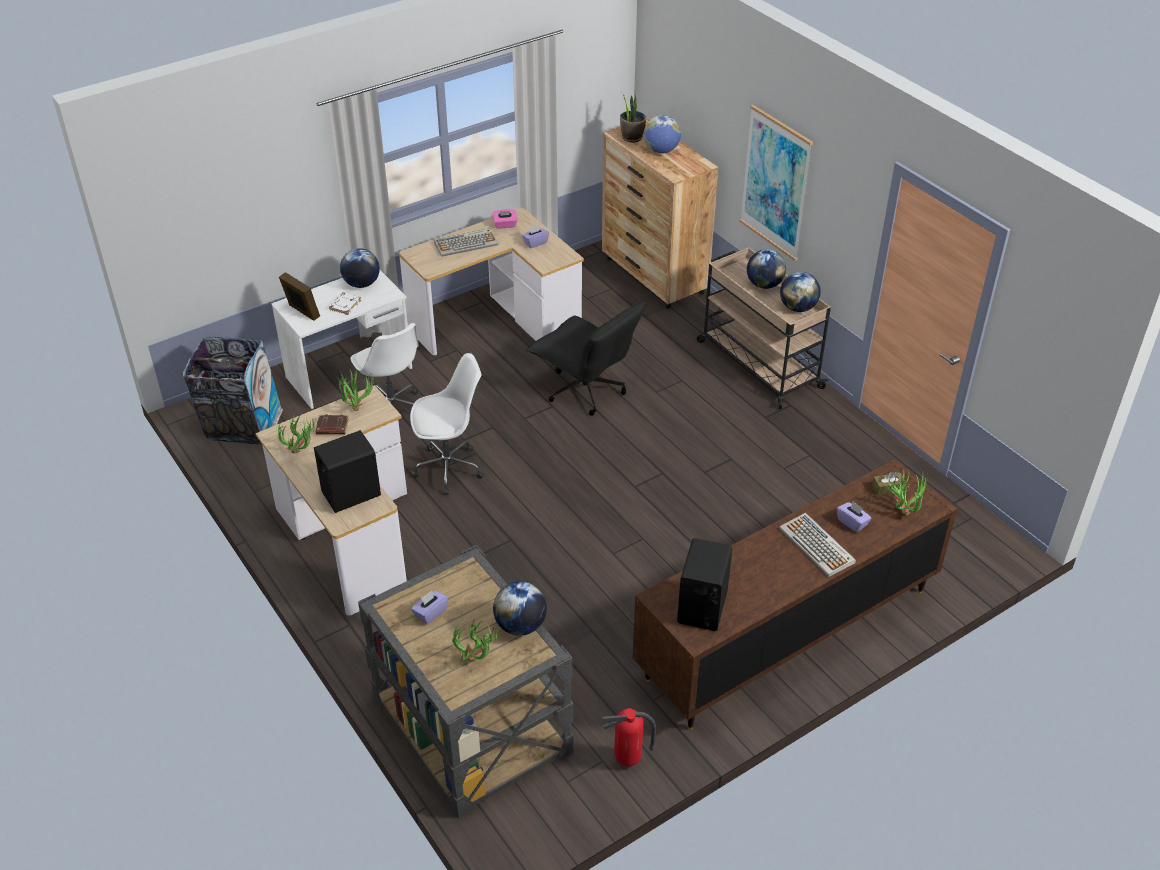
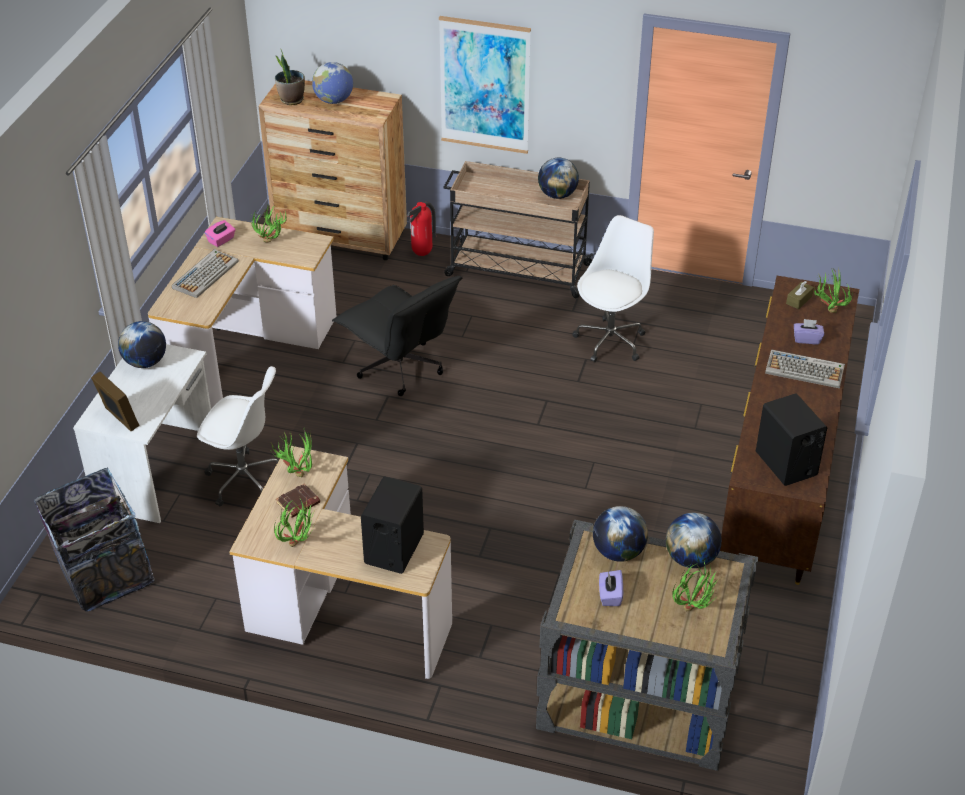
camera: 40 degrees left, 0 degrees up
(302, 312) = (119, 419): picture frame -> picture frame turned 45 degrees clockwise
(345, 305) = (155, 390): white book -> none
(450, 469) = (363, 500): white office chair -> white office chair (611, 341)
(535, 243) = (271, 243): purple tissue box -> potted plant
(584, 389) = (398, 367): black office chair -> black office chair turned 45 degrees clockwise
(627, 761) = (784, 638): fire extinguisher -> fire extinguisher (422, 254)
(764, 285) = (508, 188): globe -> globe (618, 552)

